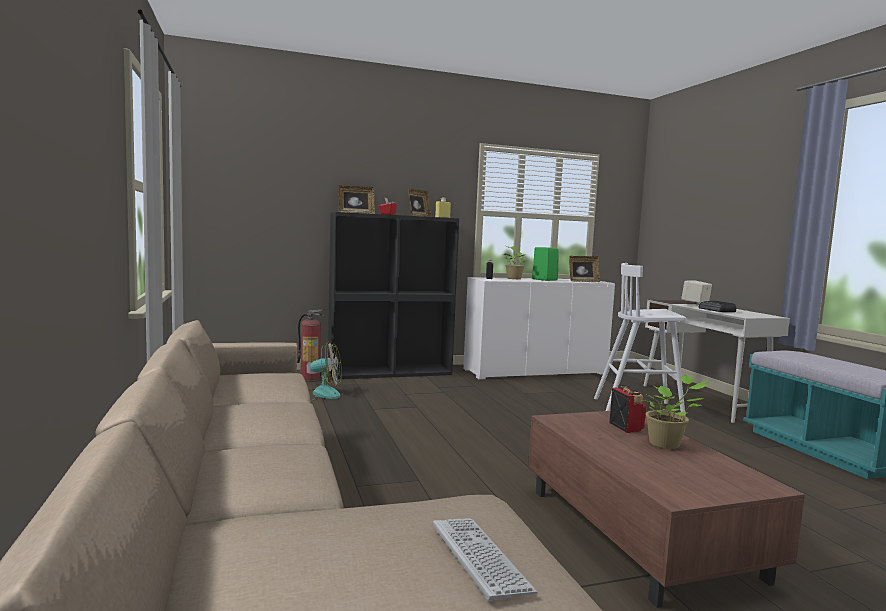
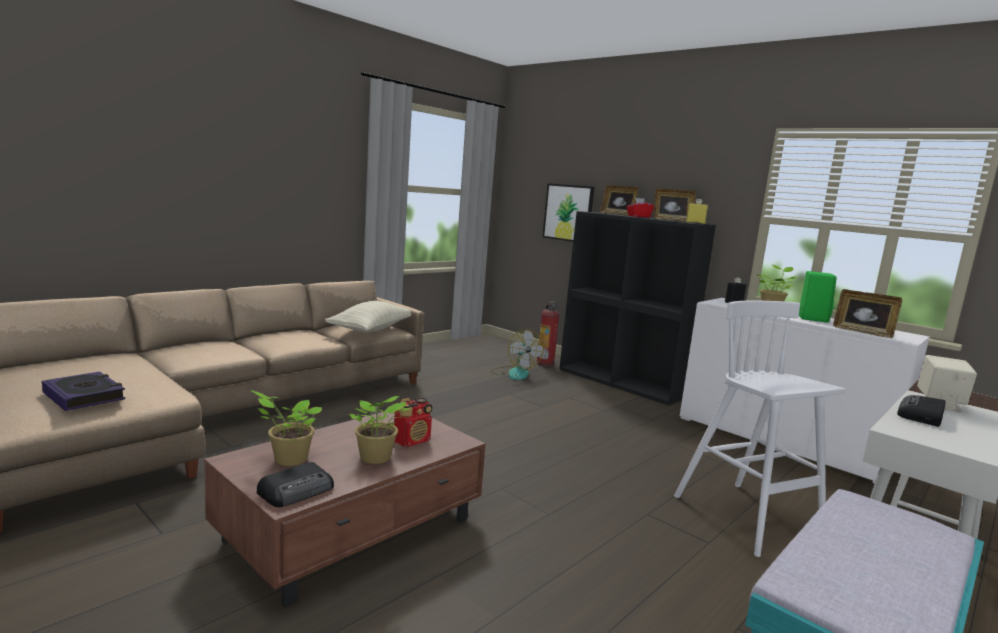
camera: 60 degrees right, 5 degrees up
(274, 379) = (371, 329): none -> beige pillow
(286, 215) = (568, 213): none -> picture
(480, 557) = (84, 396): keyboard -> book
(672, 474) = (288, 459): none -> potted plant
(743, 479) = (297, 490): none -> radio

